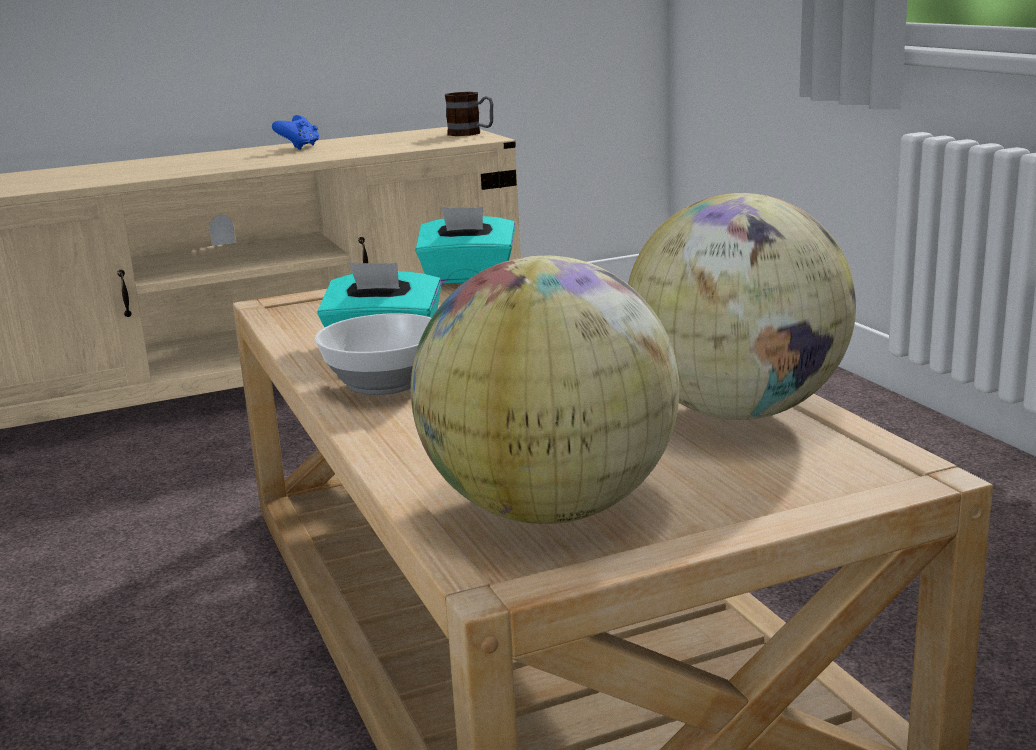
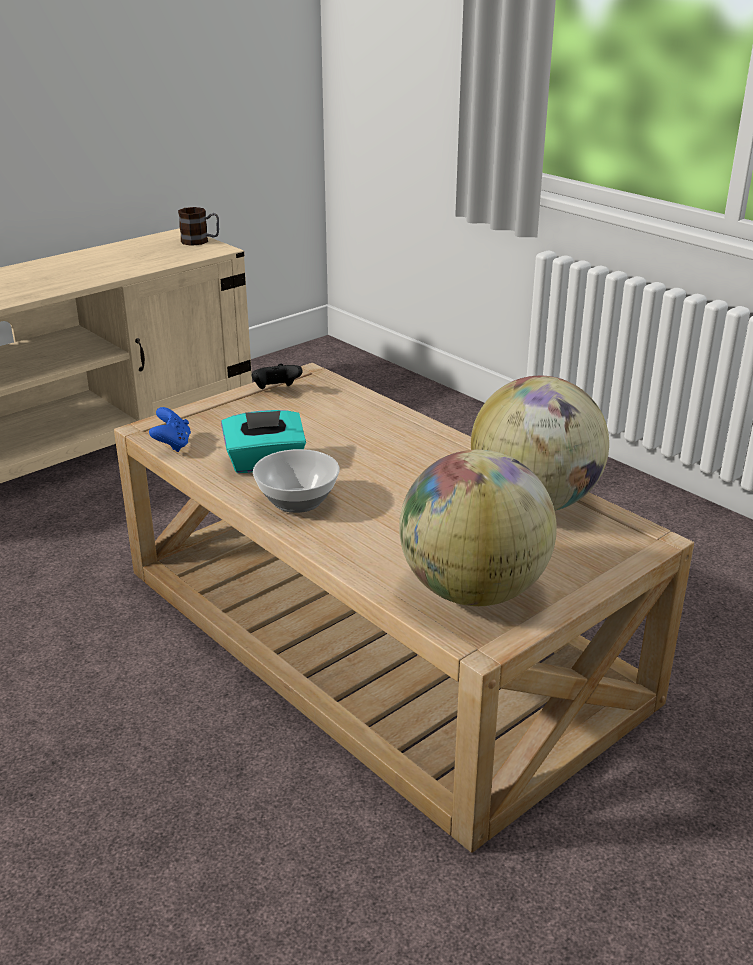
camera: 20 degrees left, 10 degrees up
(299, 147) = (68, 263): blue game controller -> blue game controller (172, 445)
(468, 278) = (276, 390): turquoise tissue box -> black game controller

